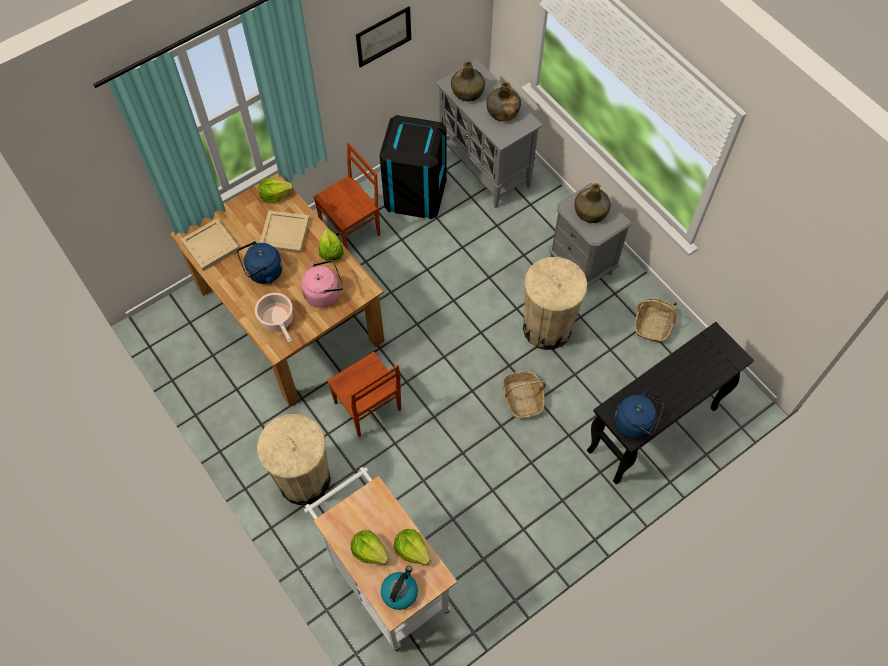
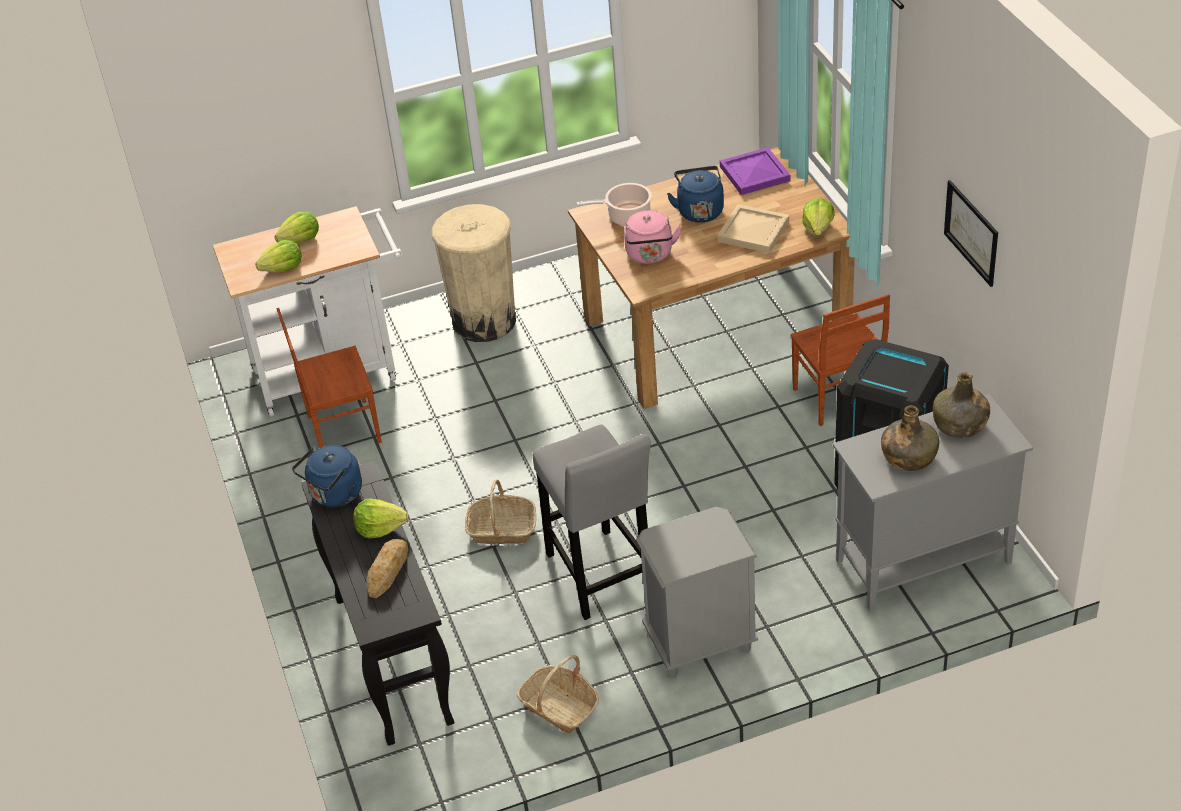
camera: 110 degrees right, 20 degrees down
(210, 246) = (753, 173): beige tray -> purple tray
(330, 251) = (711, 266): lettuce -> lettuce (380, 527)
(367, 407) = (553, 382): brown chair -> brown chair (342, 429)
(399, 591) = (246, 255): kettle -> none
(547, 328) = (600, 578): beige trash can -> grey stool
(591, 212) = (698, 541): green bottle -> none
(689, 365) = (387, 570): none -> bread

